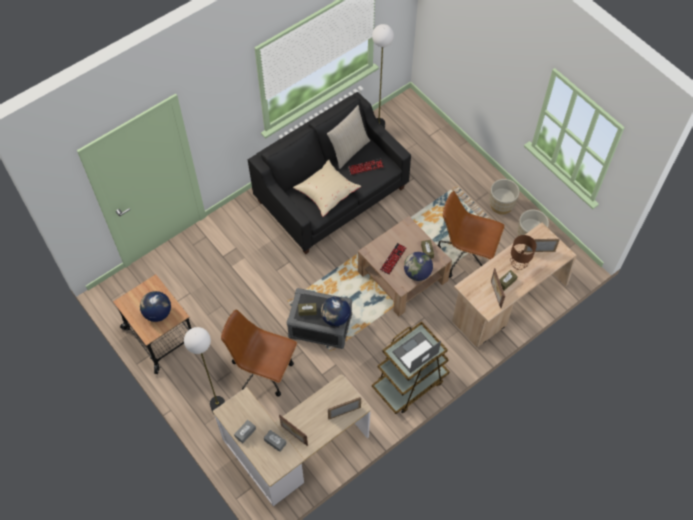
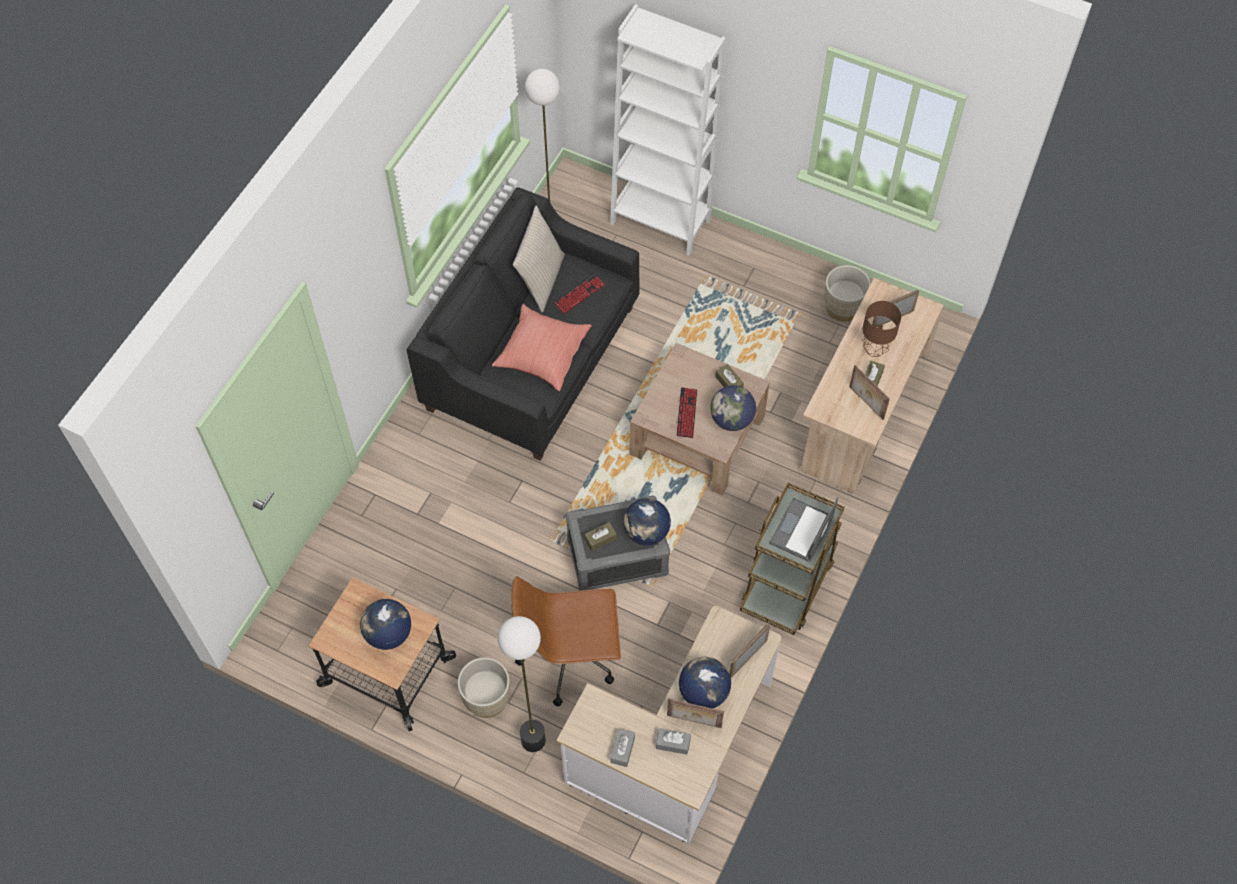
camera: 25 degrees left, 0 degrees up
(308, 420) = (703, 692): none -> globe
(326, 193) = (542, 355): beige pillow -> red pillow
(446, 145) = (660, 221): none -> white bookcase
(466, 256) = (771, 371): brown office chair -> none
(501, 205) = (782, 279): beige planter -> beige planter (486, 699)

